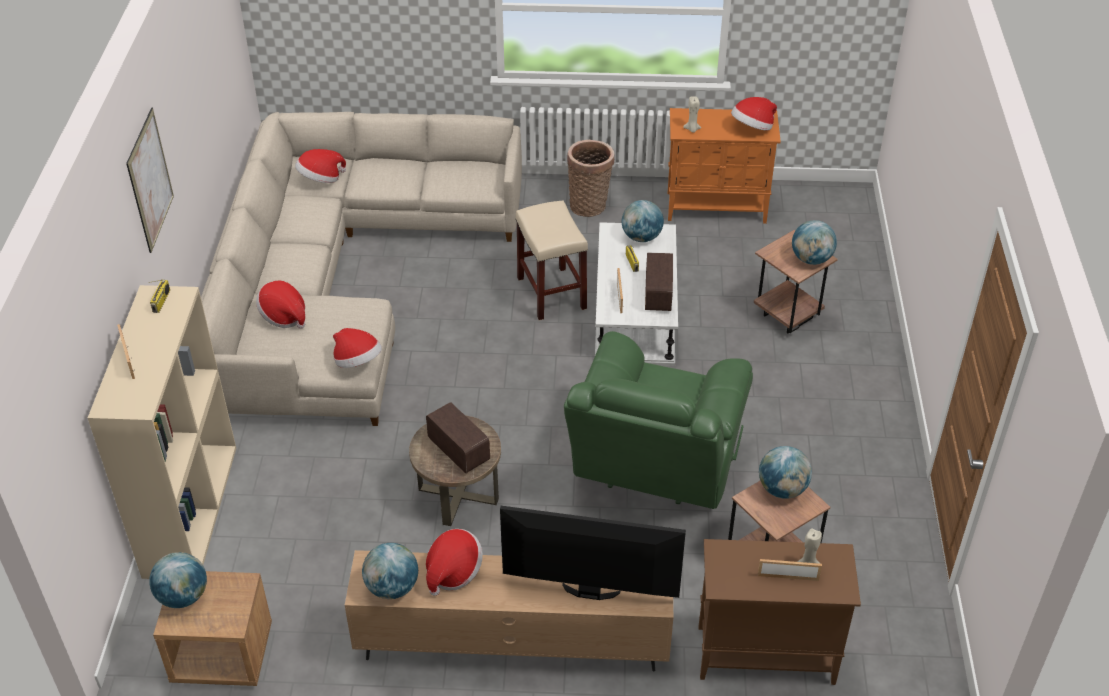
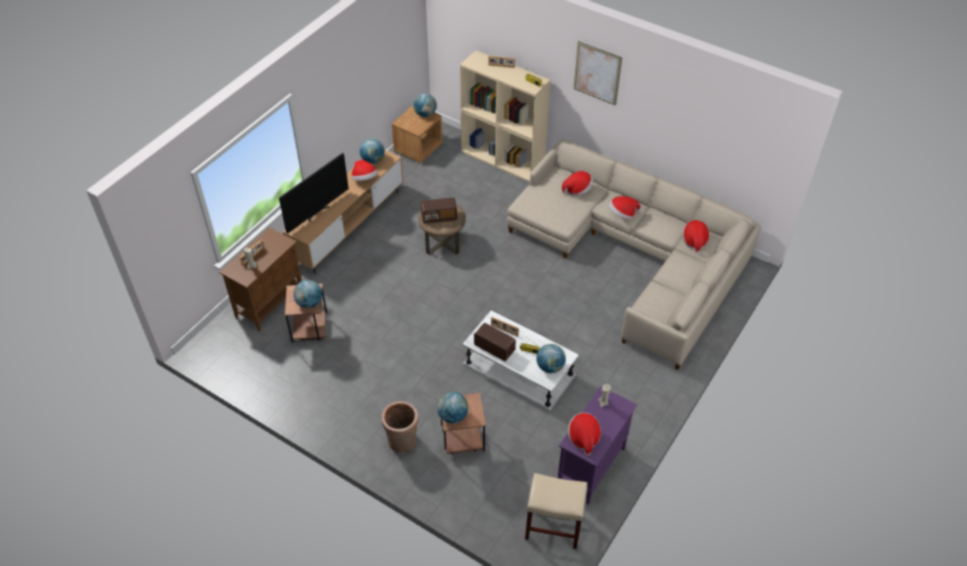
camera: 120 degrees right, 5 degrees up
(357, 362) = (525, 205): hat -> hat (622, 214)
(552, 294) = (560, 340): beige stool -> beige stool (552, 527)
(589, 204) = (636, 399): basket -> basket (402, 443)
(654, 469) = (399, 318): green armchair -> none
(717, 207) = (591, 468): orange cabinet -> purple cabinet

